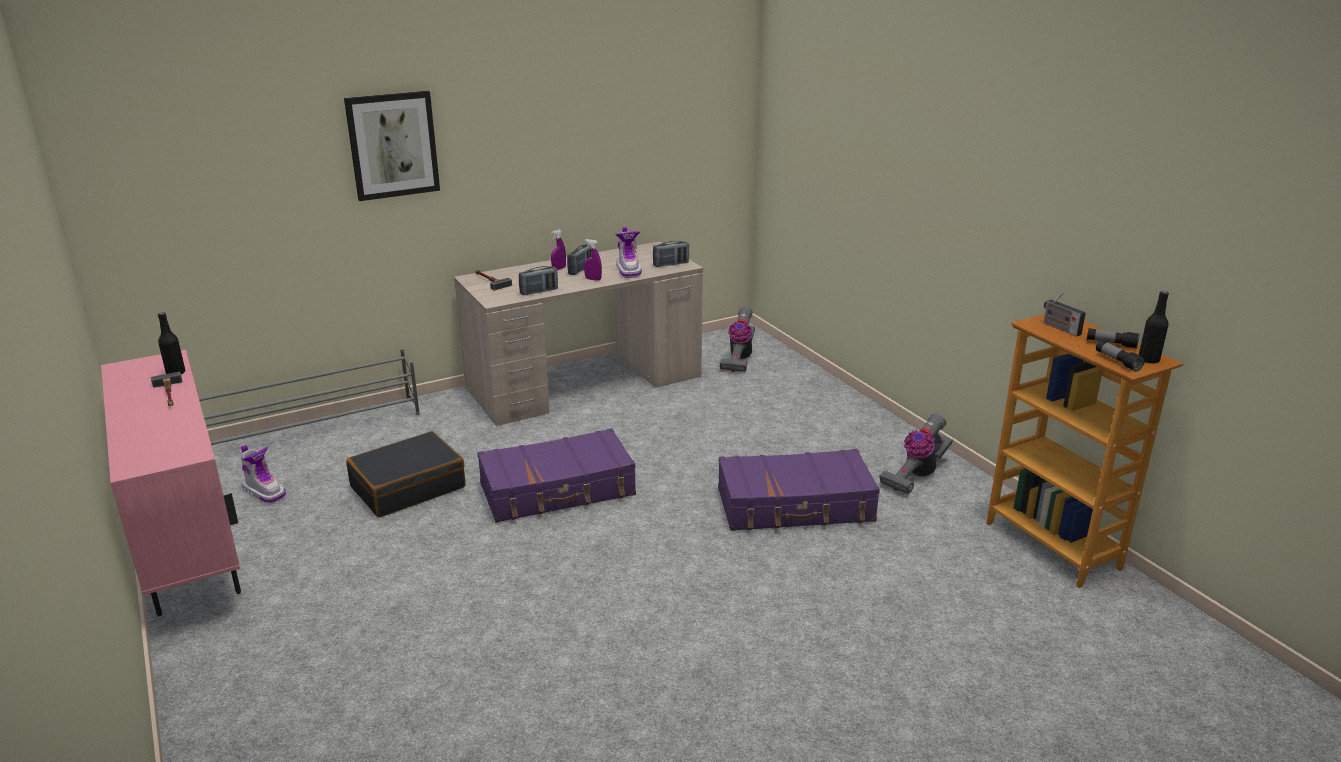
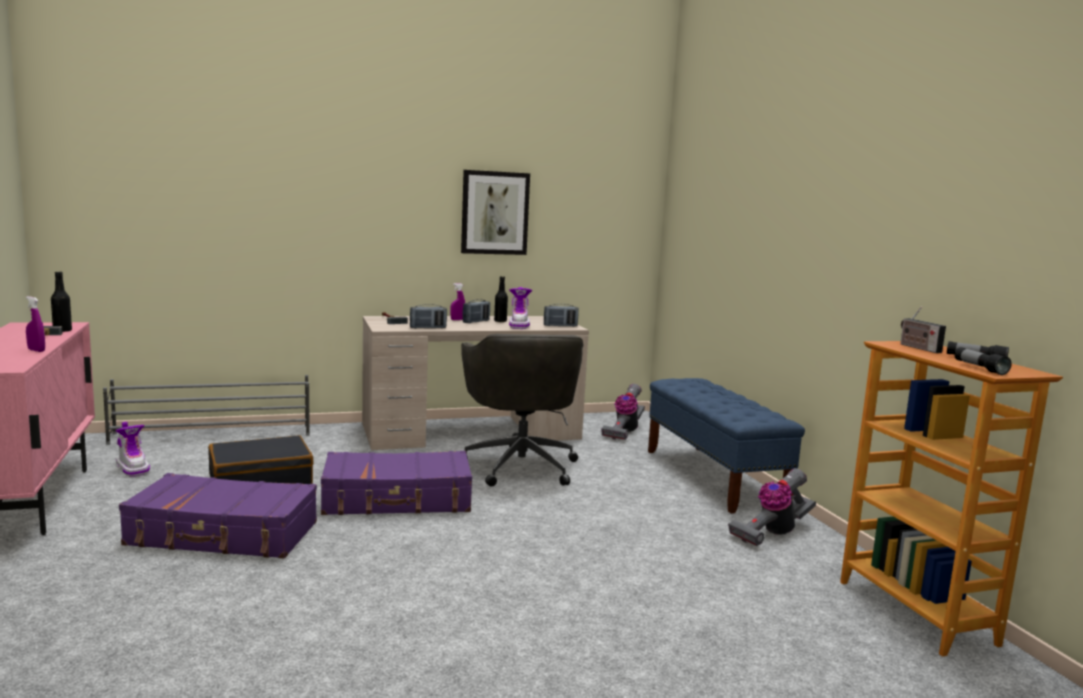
camera: 10 degrees right, 15 degrees down
(393, 145) = (321, 190): picture -> picture (495, 213)
(593, 279) = (482, 326): purple spray bottle -> purple spray bottle (36, 350)
(656, 424) = (520, 466): none -> grey office chair
(795, 506) = (631, 541): purple suitcase -> purple suitcase (223, 534)
(845, 411) = (713, 477): none -> blue bench
(1148, 360) = (1019, 371): black bottle -> black bottle (500, 321)

